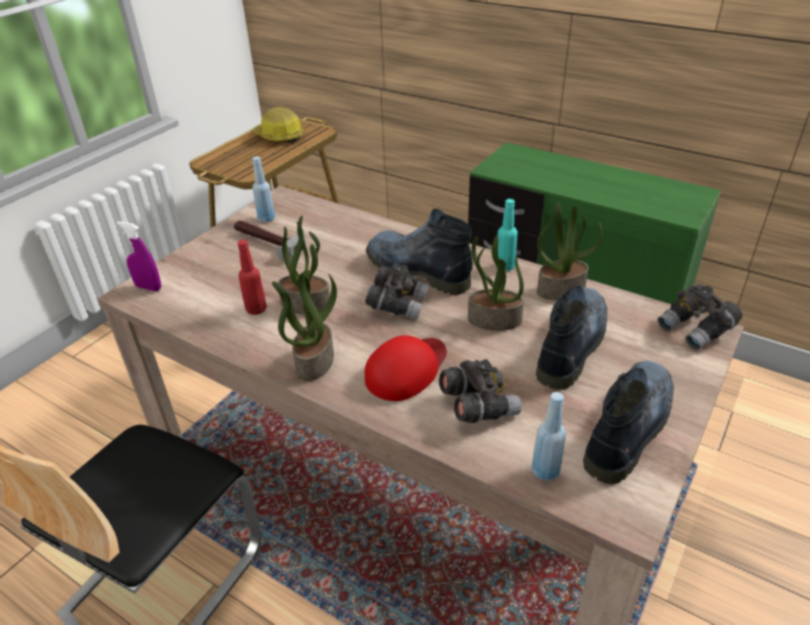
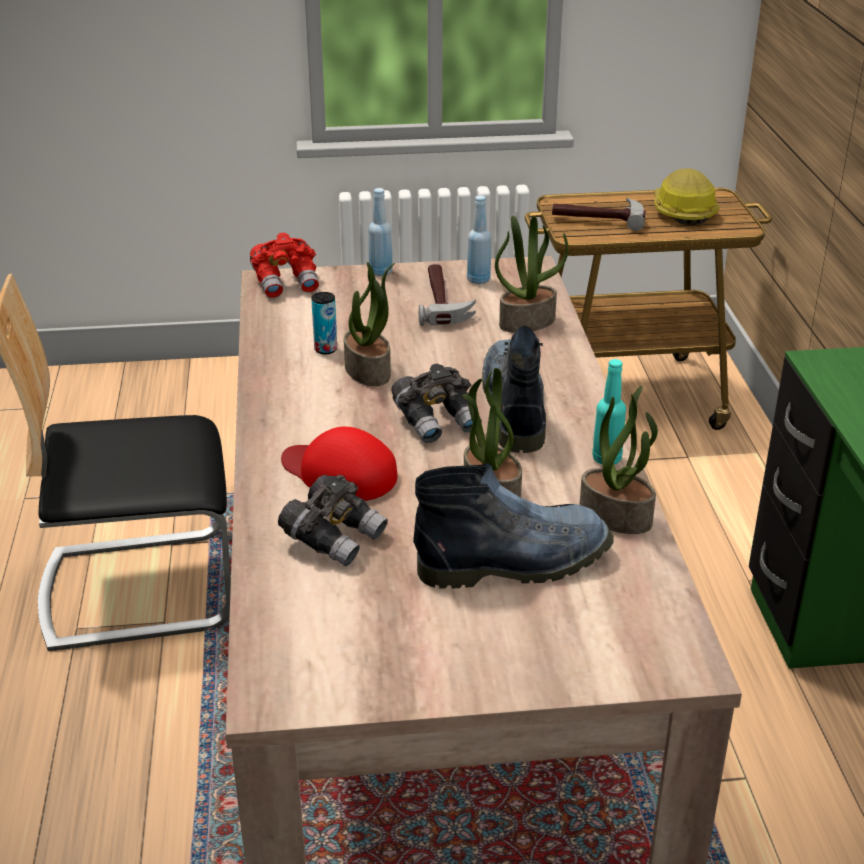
camera: 50 degrees right, 5 degrees down
(148, 287) = (286, 283): purple spray bottle -> red binoculars
(244, 159) = (598, 218): none -> hammer
(256, 309) = (325, 349): red bottle -> can
(314, 361) = (290, 415): potted plant -> potted plant (527, 321)
(407, 369) = (339, 472): red cap -> red cap turned 150 degrees counterclockwise
(545, 471) = (283, 617): blue bottle -> blue bottle (381, 272)
(628, 425) = (416, 652): boot -> none
(695, 329) = (674, 651): grey binoculars -> none

